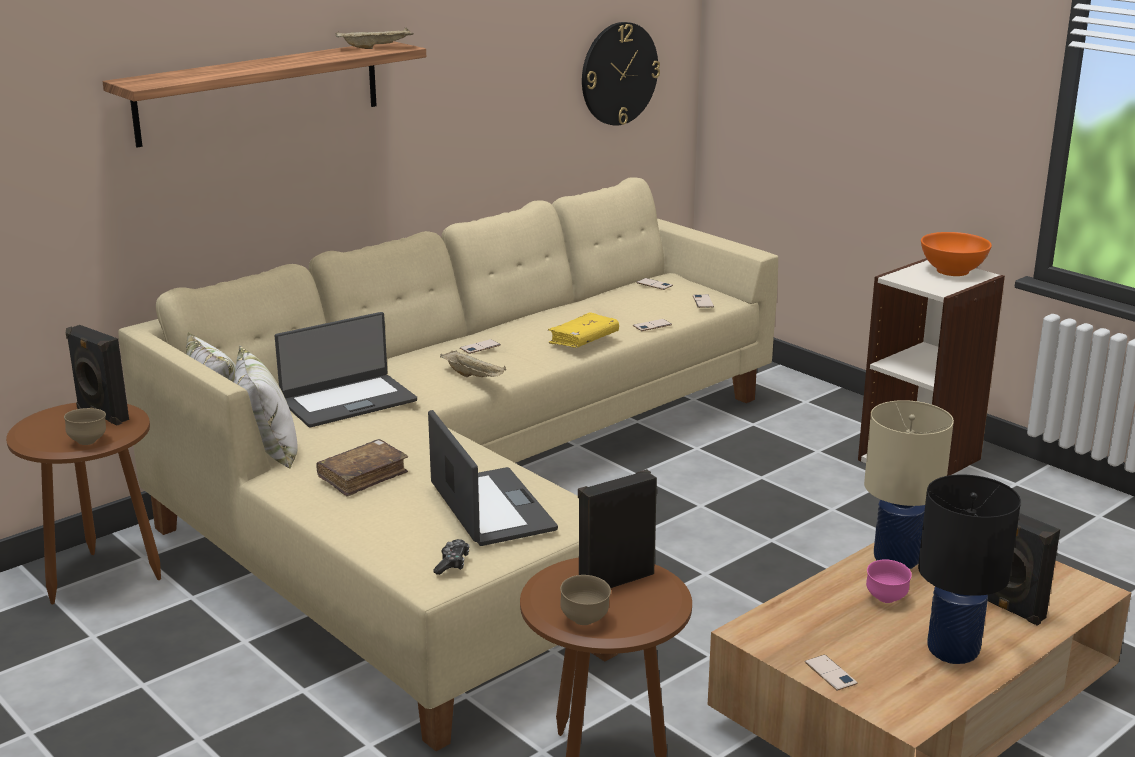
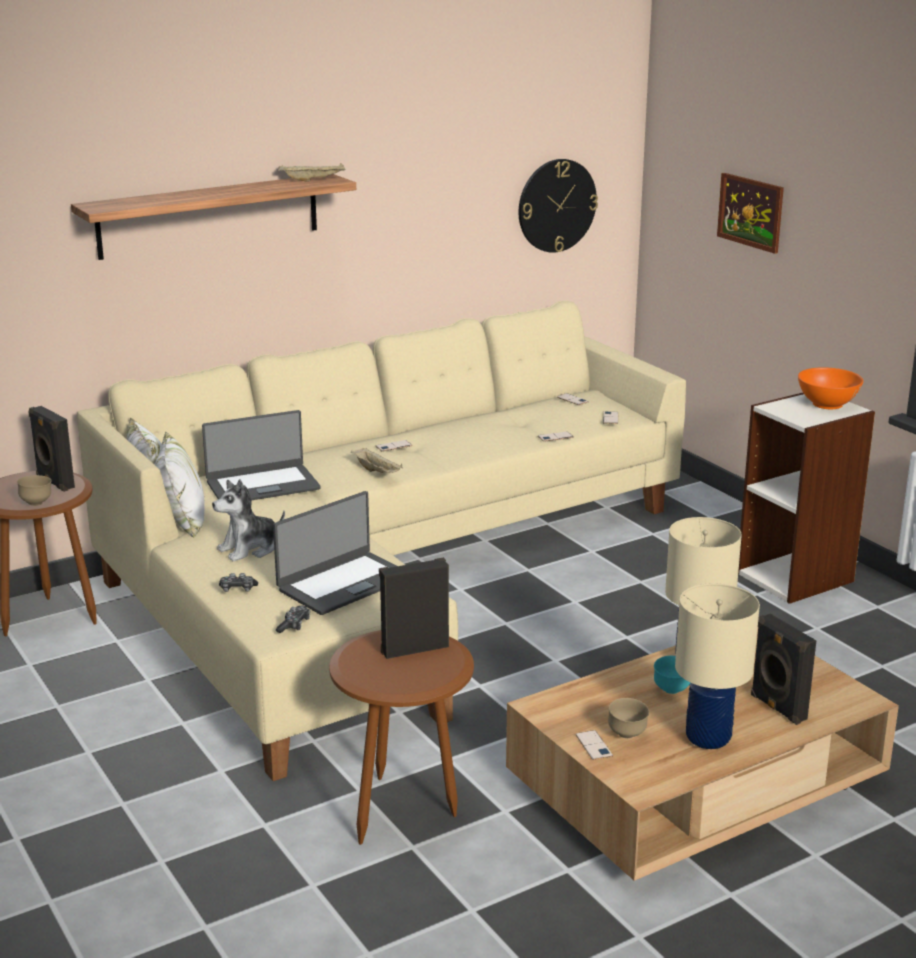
camera: 10 degrees right, 0 degrees up
(363, 476) = (250, 549): brown book -> plush toy
(367, 526) = (237, 589): none -> game controller
(490, 508) = (343, 583): laptop -> laptop turned 60 degrees clockwise
(583, 340) = (486, 446): yellow book -> none
(585, 621) = (375, 678): brown bowl -> brown bowl (627, 735)
(836, 71) = (750, 212): none -> picture
(886, 600) = (671, 691): pink bowl -> turquoise bowl
(953, 654) = (708, 741): black table lamp -> beige table lamp

